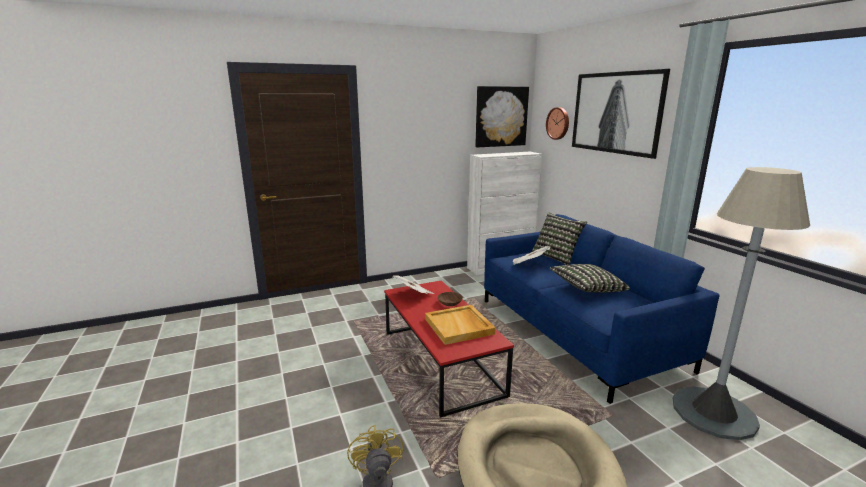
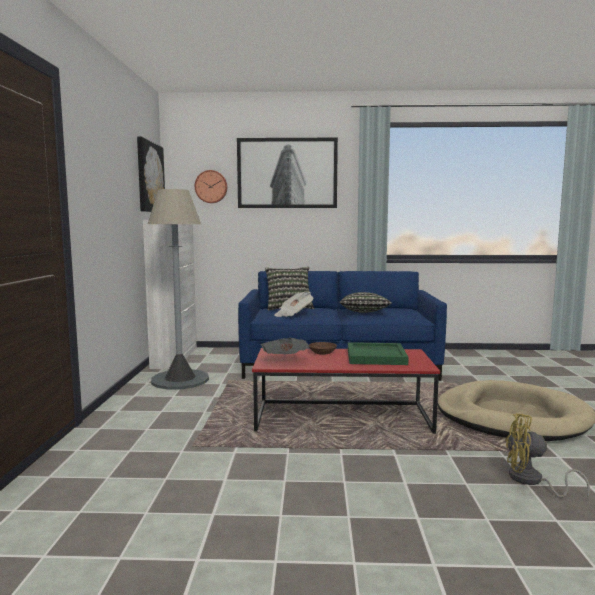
camera: 65 degrees left, 10 degrees down
(459, 326) = (376, 356): beige tray -> green tray
(713, 413) = (462, 362): grey floor lamp -> grey floor lamp (180, 380)

